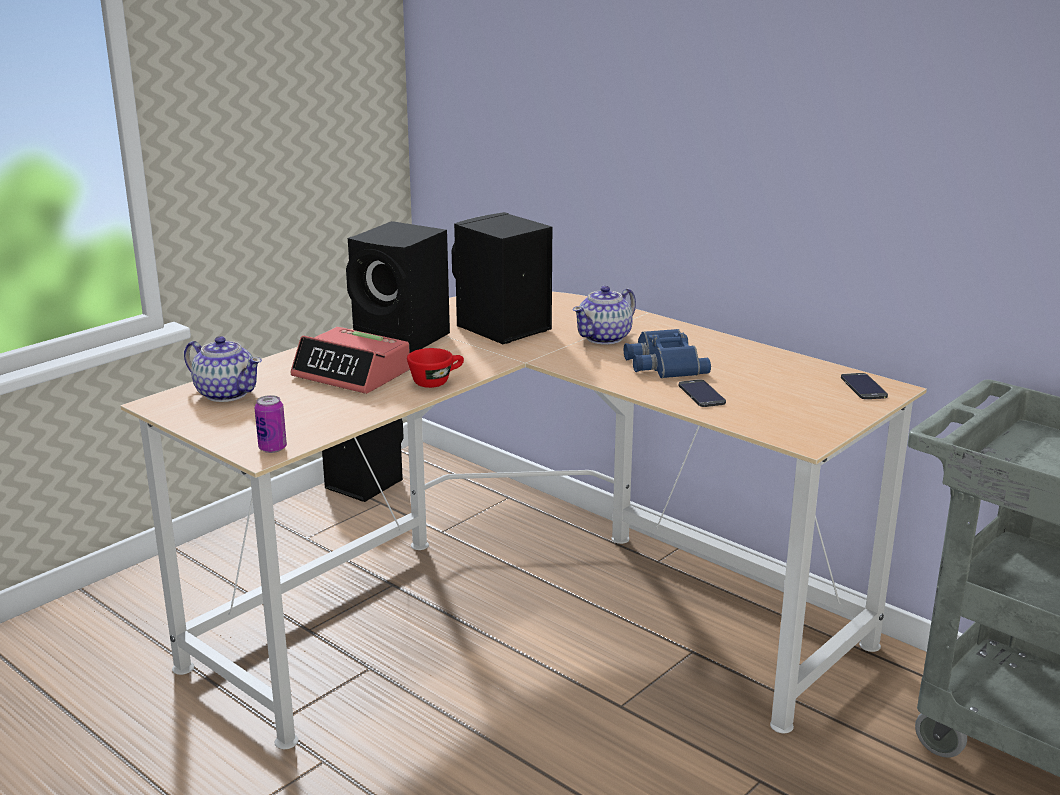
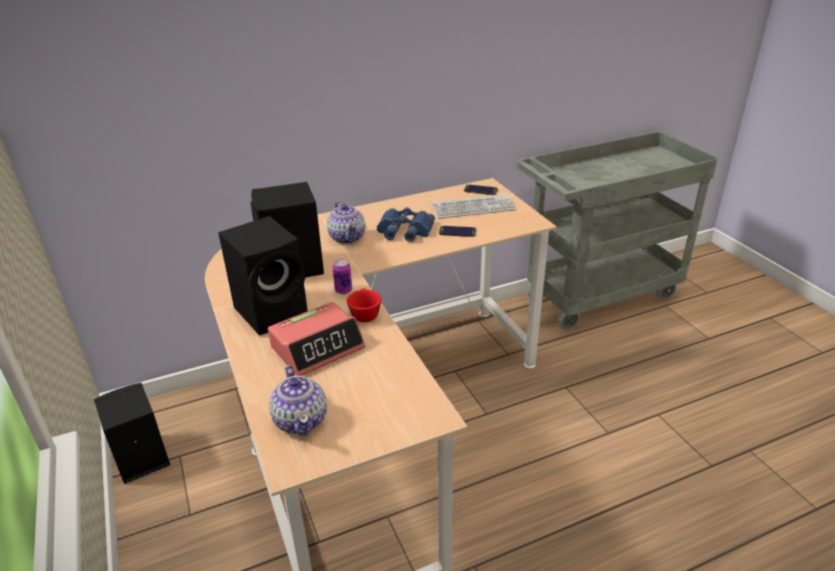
camera: 65 degrees left, 10 degrees up
(226, 393) = (301, 420): teapot -> teapot turned 105 degrees clockwise
(272, 448) = (429, 410): can -> can (343, 290)
(793, 392) = (473, 208): none -> keyboard

